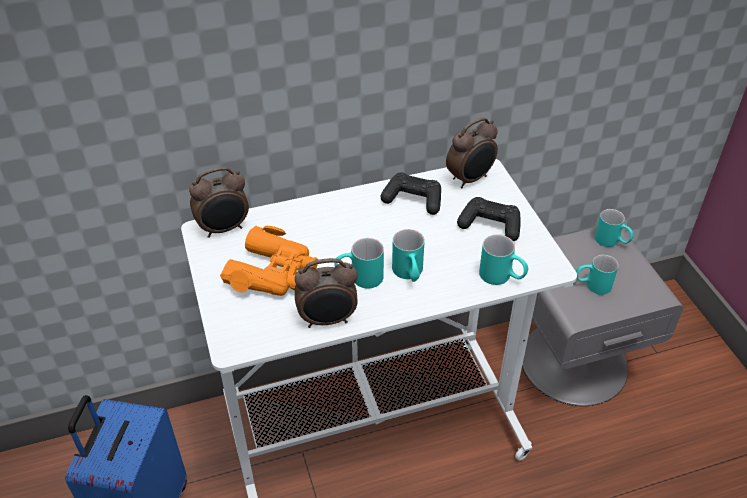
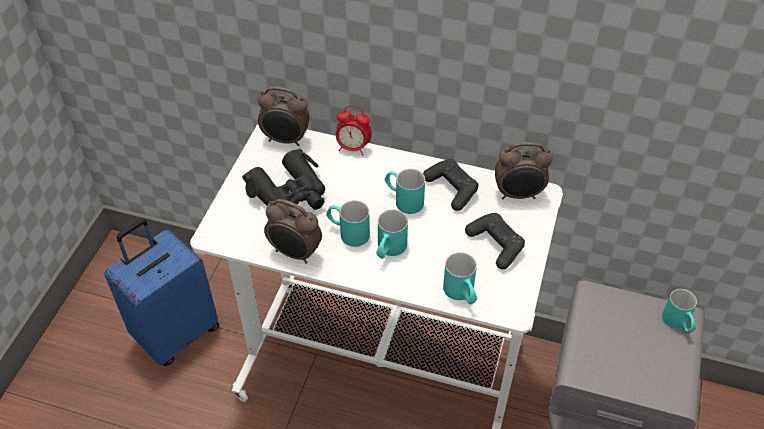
camera: 35 degrees right, 5 degrees up
(274, 272) = (290, 194): orange binoculars -> black binoculars
(295, 207) = (353, 148): none -> alarm clock
(592, 285) = (619, 352): turquoise mug -> turquoise mug (403, 200)

